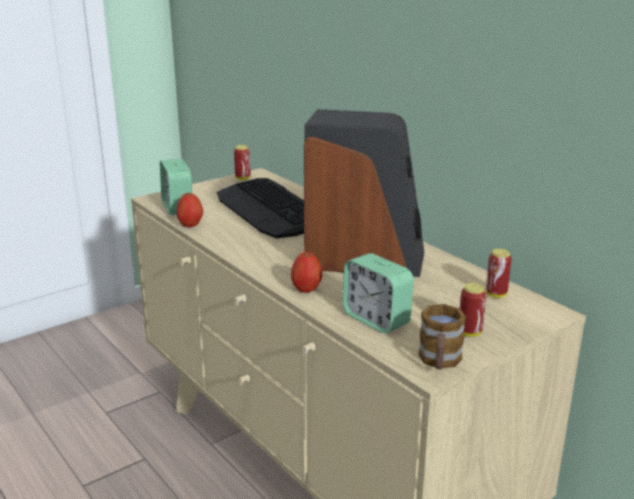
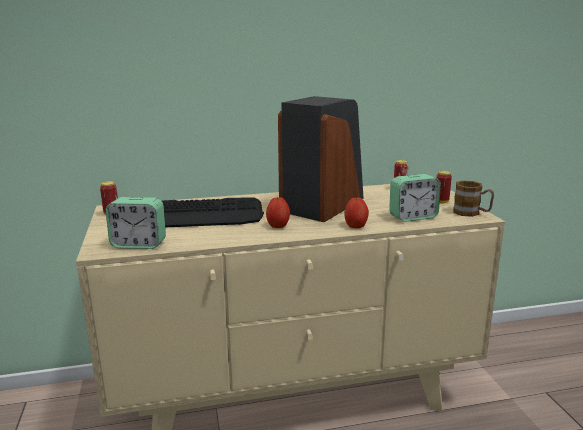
camera: 65 degrees left, 5 degrees down
(190, 224) = (189, 244): apple -> apple (278, 226)

